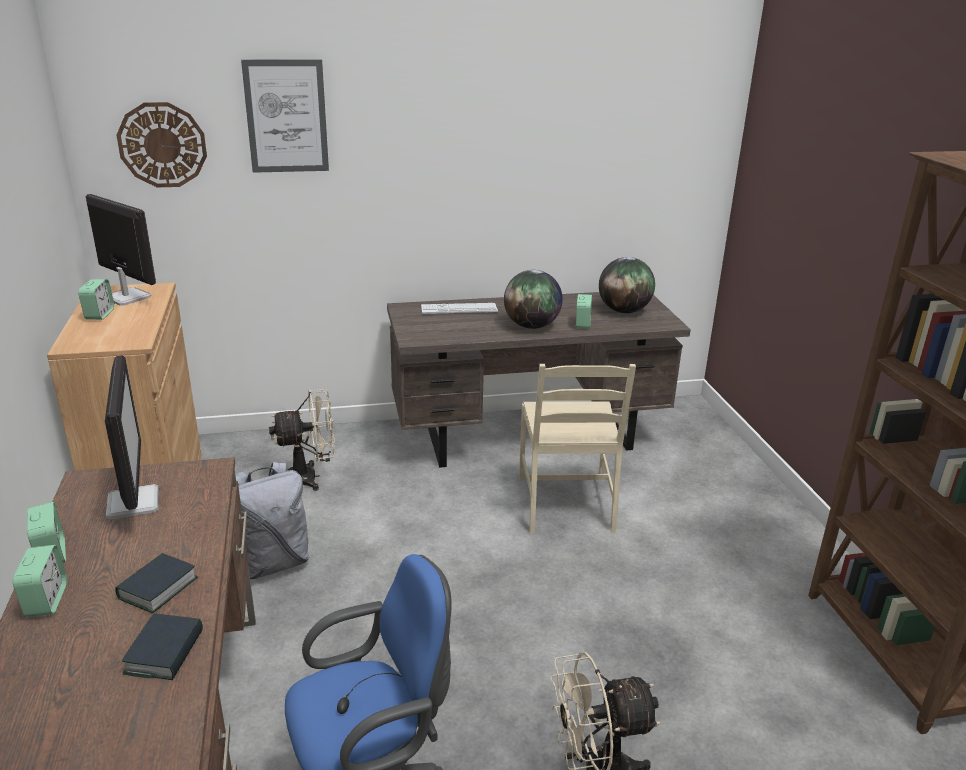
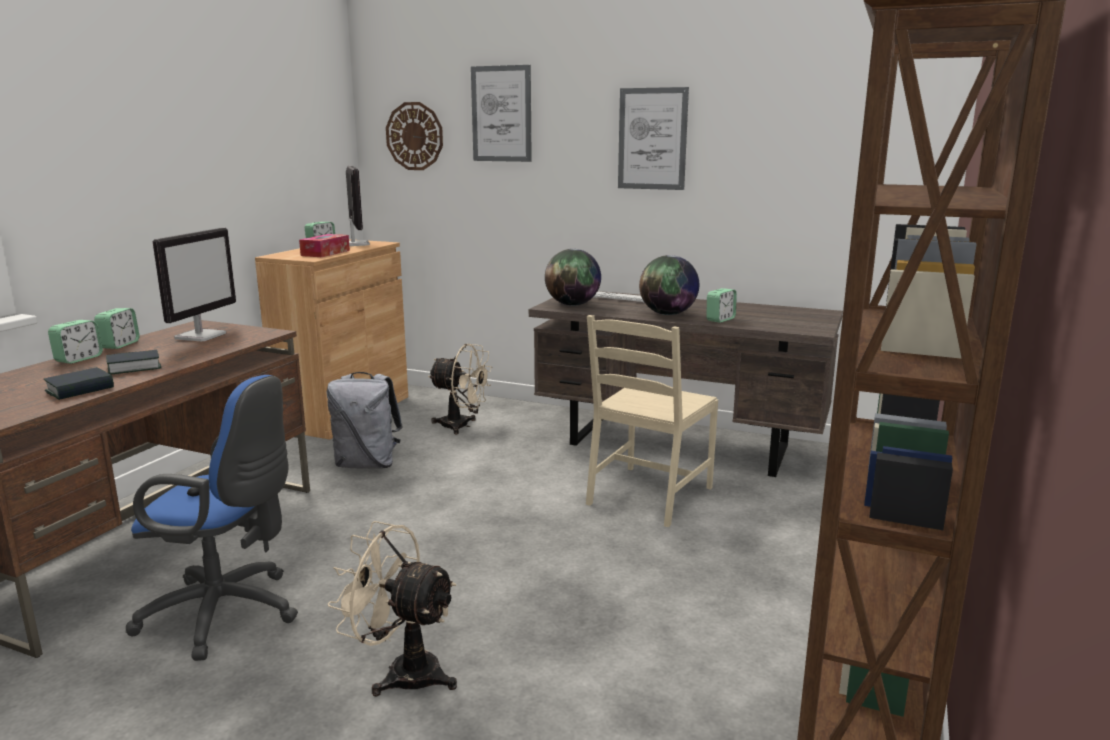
camera: 35 degrees right, 10 degrees down
(129, 326) = (325, 253): none -> tissue box
(468, 141) = (652, 139): none -> picture
(624, 311) = (783, 318): globe -> globe (572, 305)

